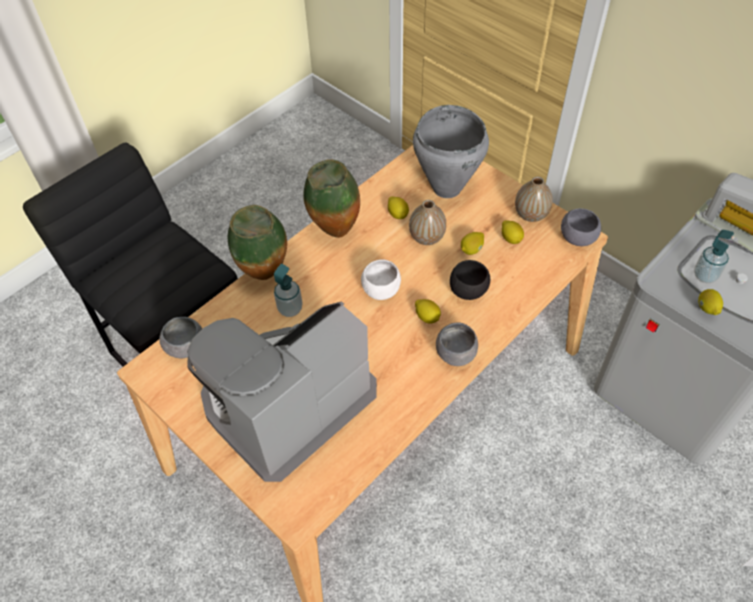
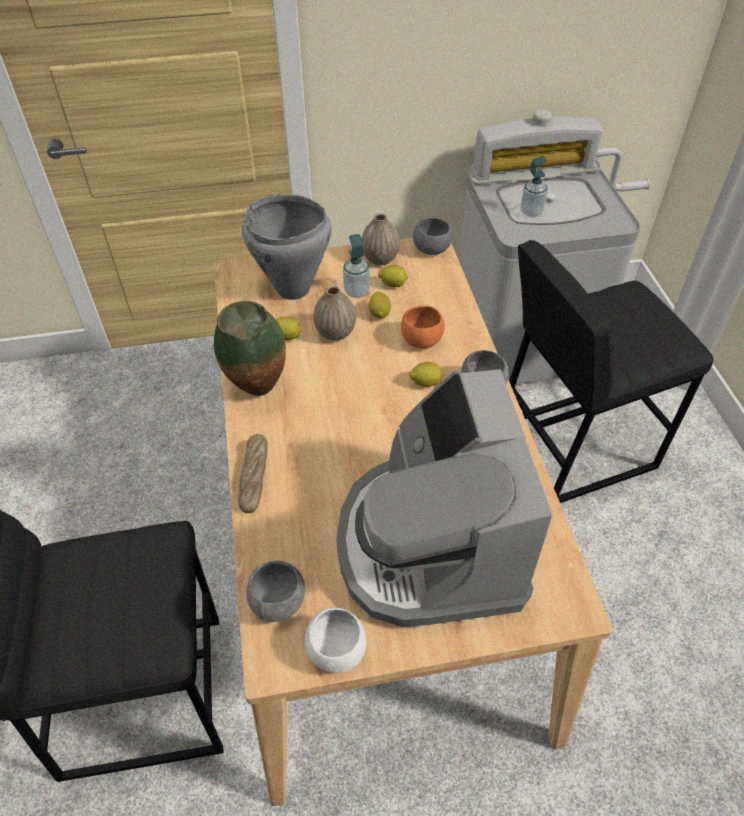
camera: 55 degrees left, 5 degrees down
(266, 276) = (254, 476): vase -> bread
(290, 309) = (317, 478): soap dispenser -> soap dispenser (356, 291)
(381, 290) = (363, 397): white bowl -> white bowl (336, 651)
(468, 290) = (421, 340): black bowl -> orange bowl
(595, 493) = (571, 447): none -> black chair
(707, 308) = (562, 228): lemon -> none

